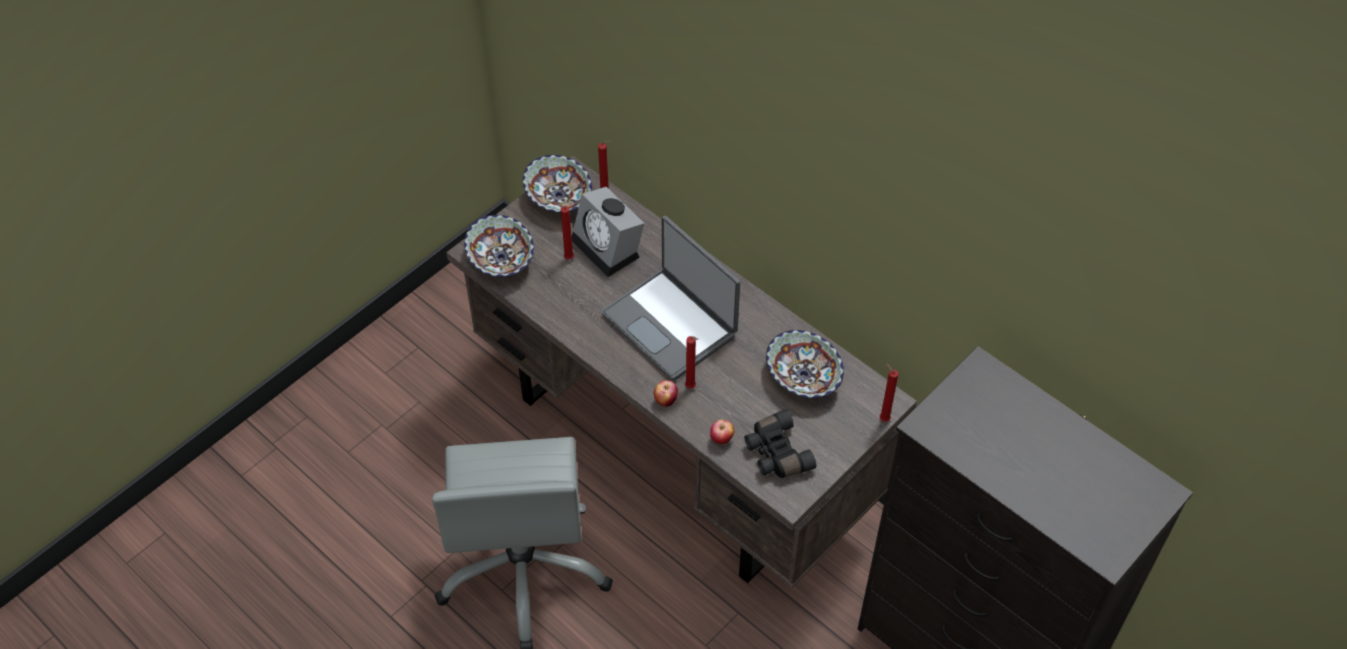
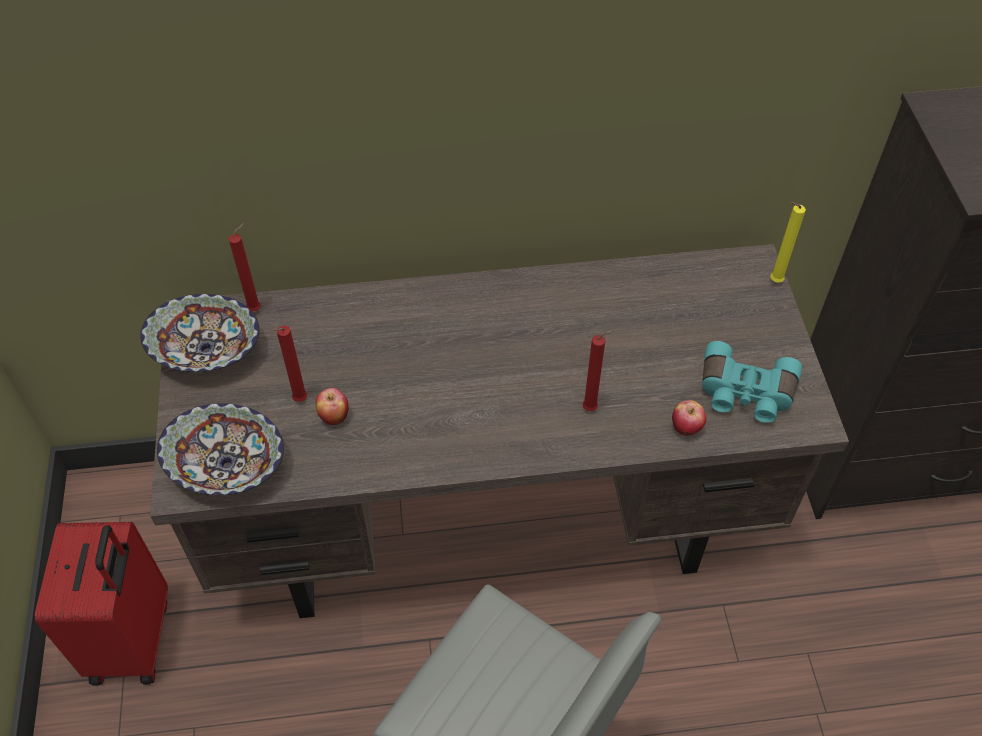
camera: 50 degrees left, 0 degrees up
(441, 335) = (134, 639): none -> red suitcase
(609, 248) = (329, 353): alarm clock -> none
(665, 400) = (588, 443): apple -> apple (334, 416)
(671, 324) = (489, 369): laptop -> none
(776, 453) = (745, 394): black binoculars -> turquoise binoculars
(804, 376) = (666, 306): bowl -> none
(883, 418) = (773, 281): red candle -> yellow candle

